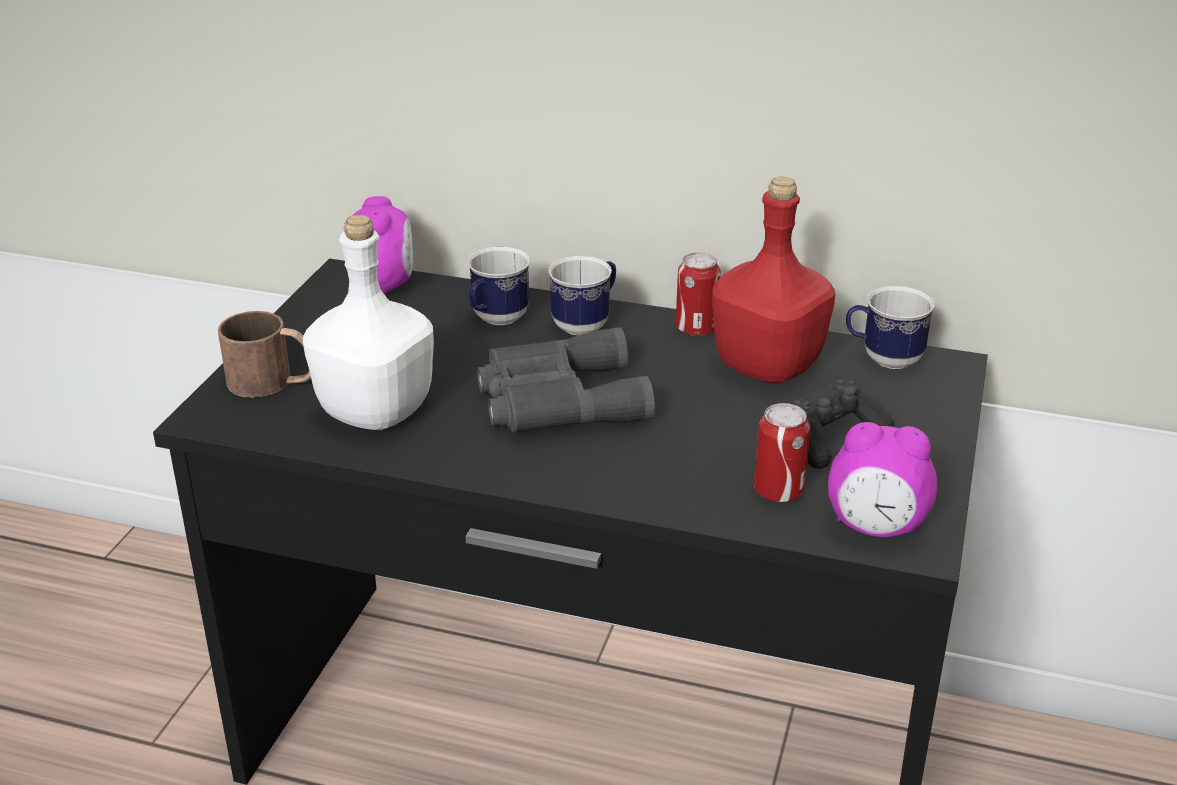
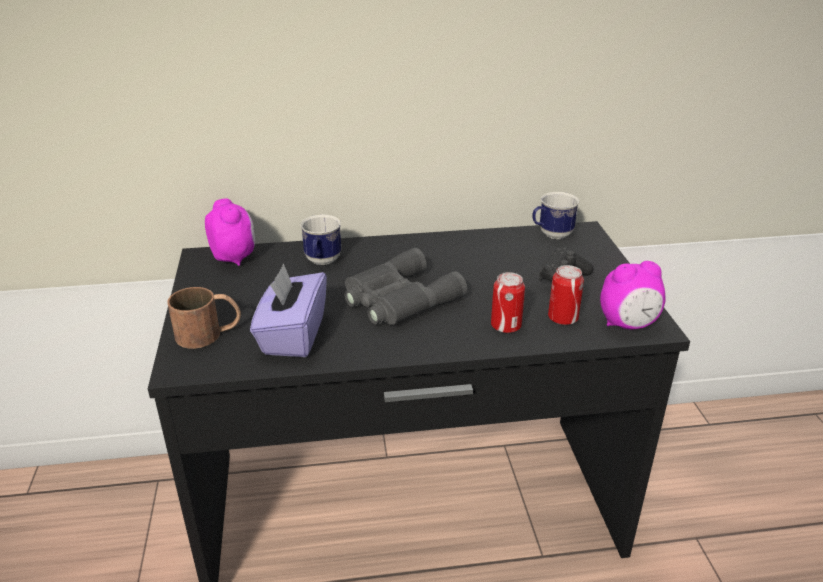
camera: 25 degrees left, 0 degrees up
(374, 412) = (292, 335): white bottle -> purple tissue box
(586, 323) = (377, 252): mug -> none
(696, 328) = (441, 241): can -> can (506, 326)
(766, 367) = (496, 253): red bottle -> none

